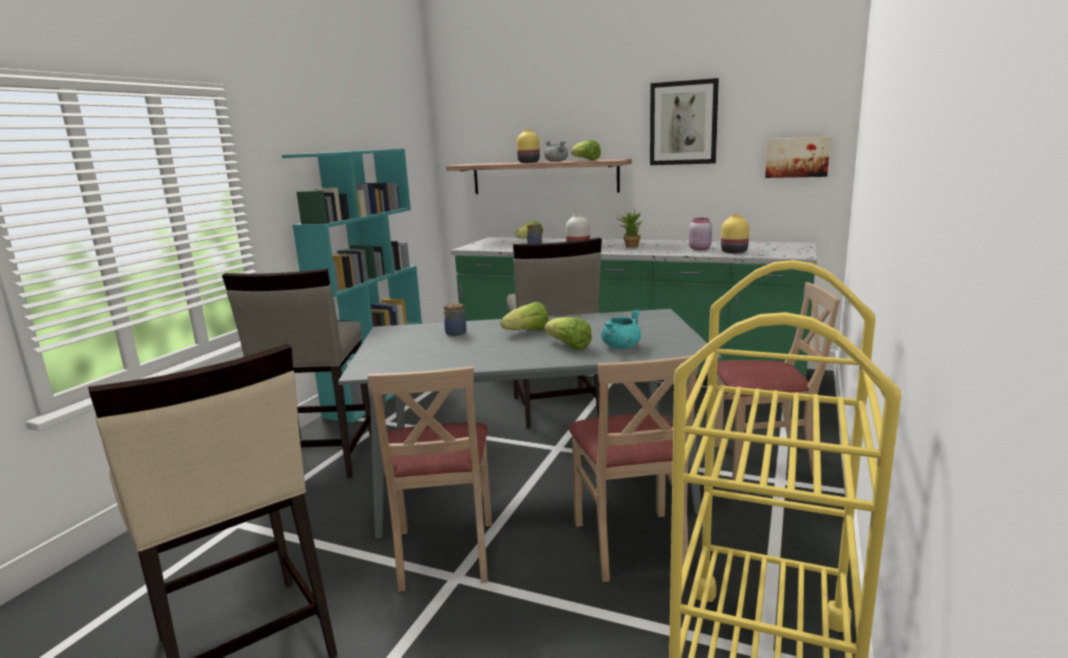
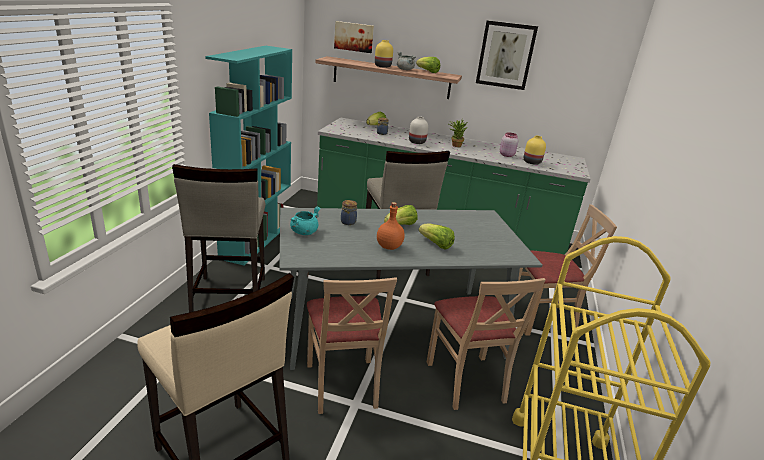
camera: 10 degrees left, 10 degrees up
(499, 352) = (389, 246): none -> orange bottle
(621, 346) = (472, 248): turquoise cooking pot -> turquoise cooking pot (304, 232)
(797, 157) = (583, 95): picture -> picture (354, 37)

